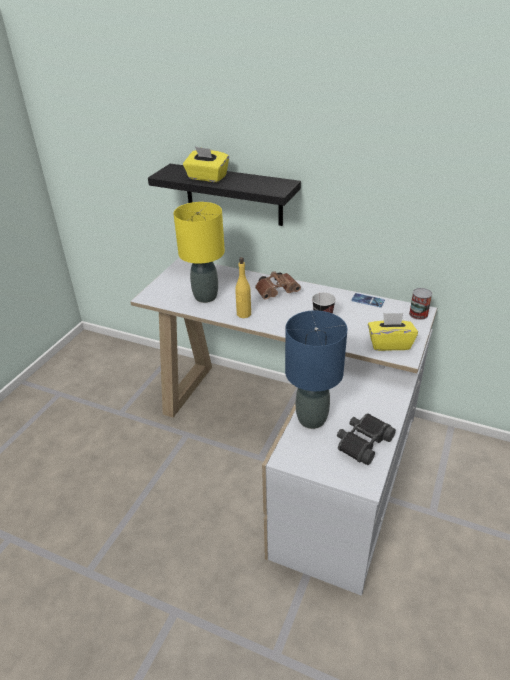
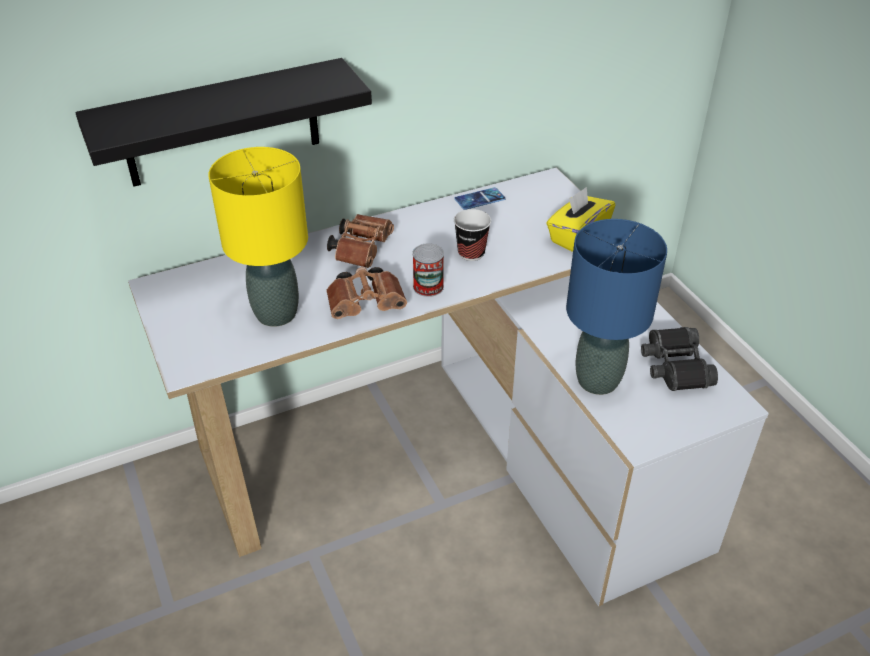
camera: 50 degrees left, 5 degrees up
(207, 178) = (198, 109): yellow tissue box -> none
(243, 314) = (368, 304): yellow bottle -> brown binoculars
(418, 314) = (552, 185): can -> can (428, 287)

